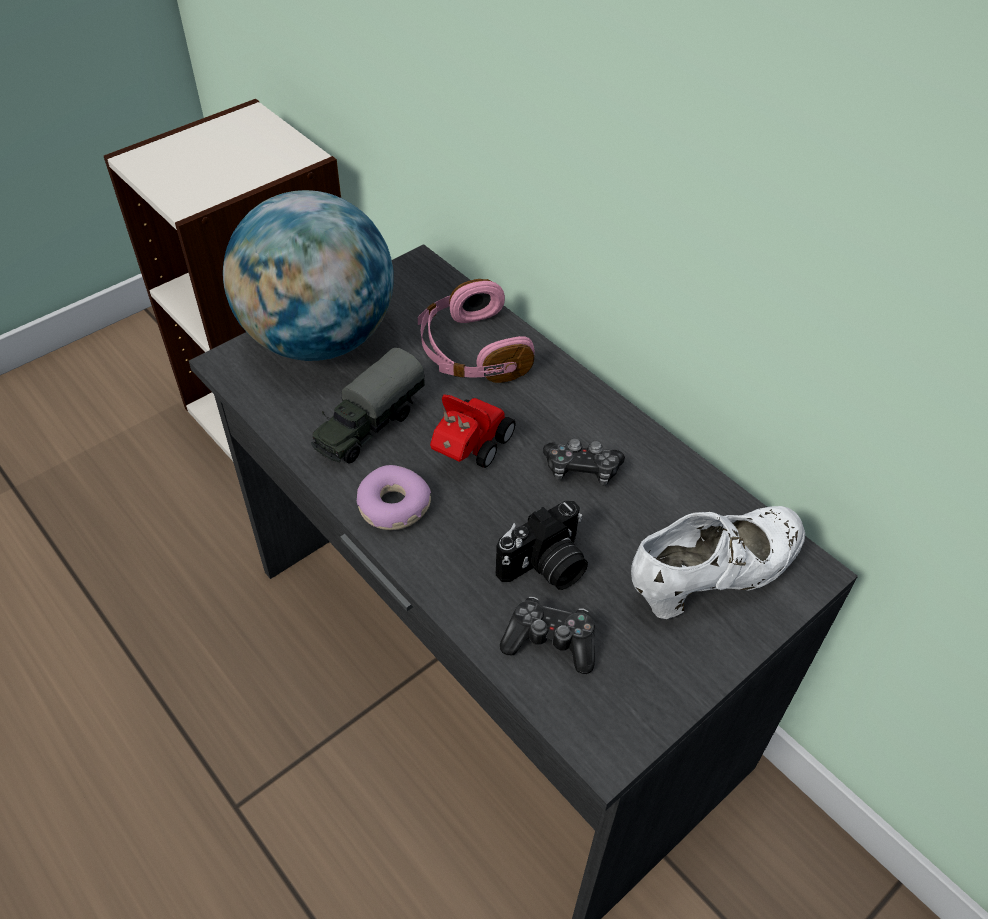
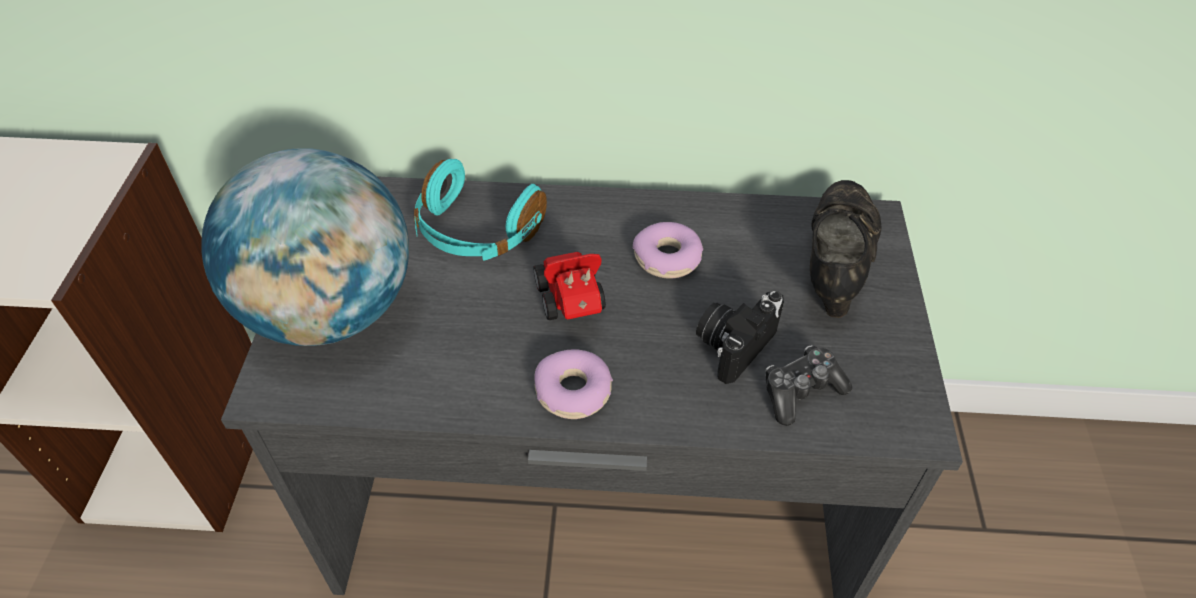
camera: 45 degrees left, 0 degrees up
(368, 426) = (470, 348): toy truck -> none
(471, 352) = (476, 231): pink headphones -> turquoise headphones
(546, 567) = (733, 344): camera -> camera turned 150 degrees counterclockwise
(581, 469) = (667, 259): game controller -> donut
(713, 578) = (834, 266): white shoe -> black shoe

